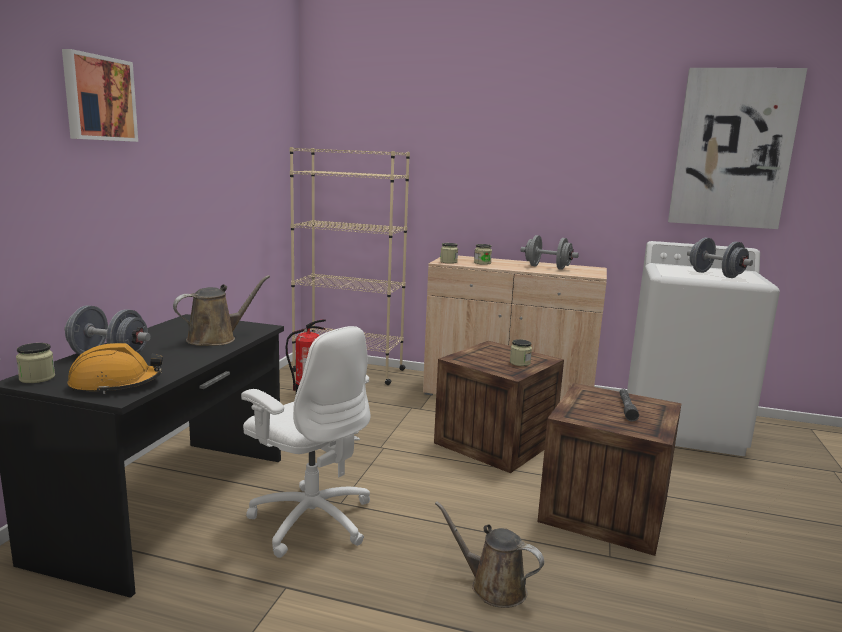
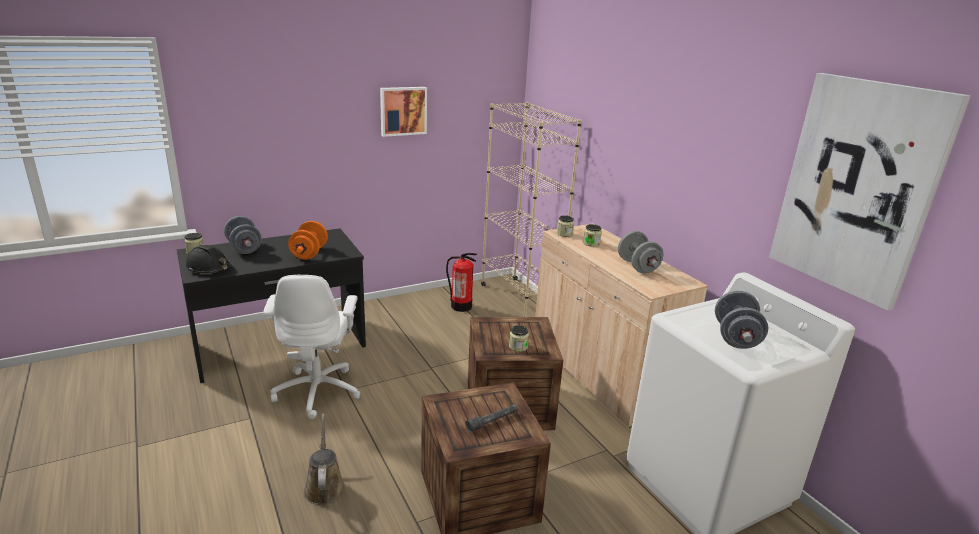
camera: 45 degrees right, 10 degrees up
(98, 98) = (282, 84): picture -> picture (403, 111)
(115, 384) = (209, 268): orange hard hat -> black hard hat
(216, 338) = (309, 253): brown watering can -> orange dumbbell

